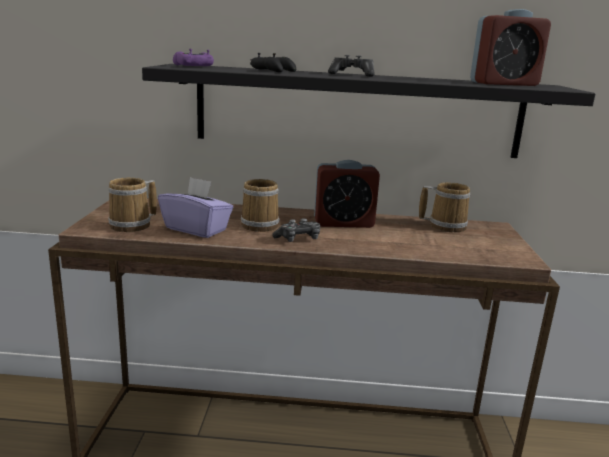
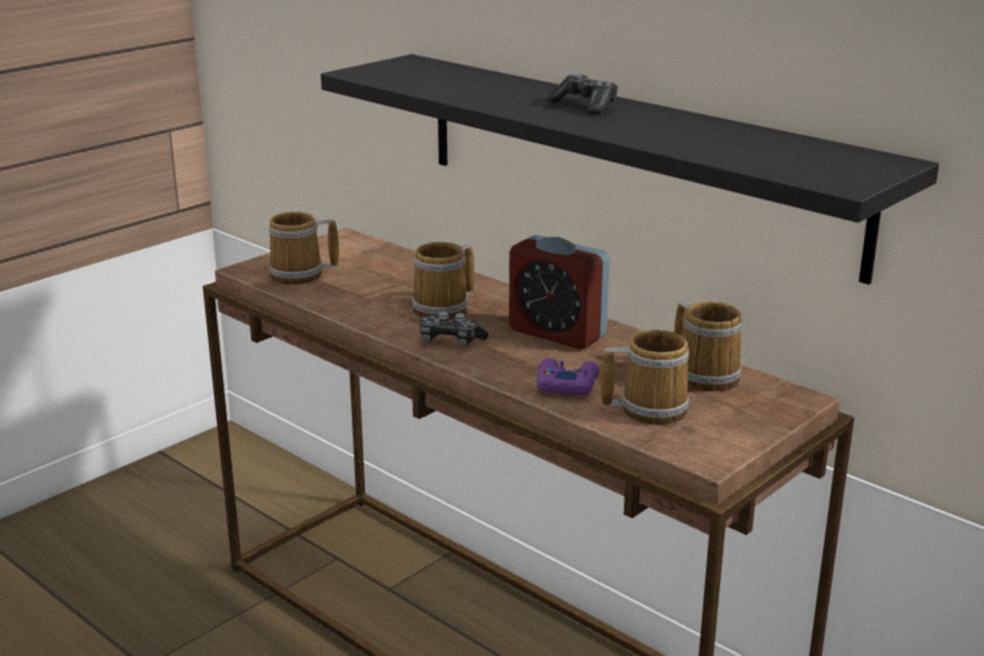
camera: 40 degrees right, 5 degrees up
(193, 66) = (405, 68): purple game controller -> purple game controller (566, 385)
(196, 229) = (358, 297): purple tissue box -> none
(273, 71) = (488, 87): black game controller -> none
(456, 246) = (648, 408): none -> mug
(503, 84) = (784, 154): alarm clock -> none

